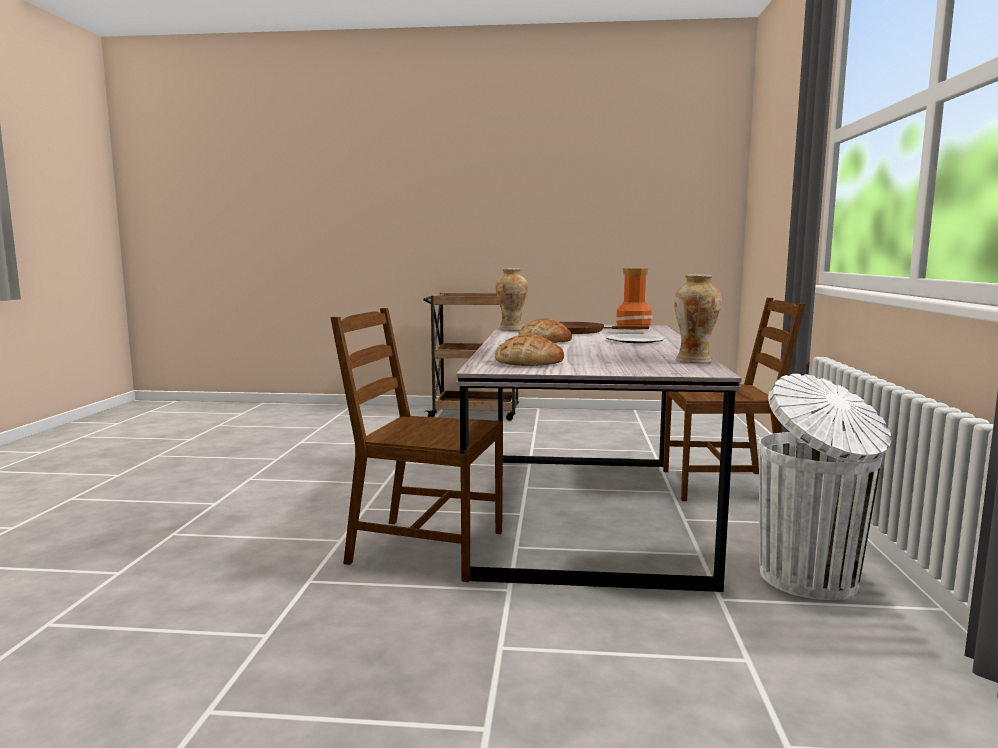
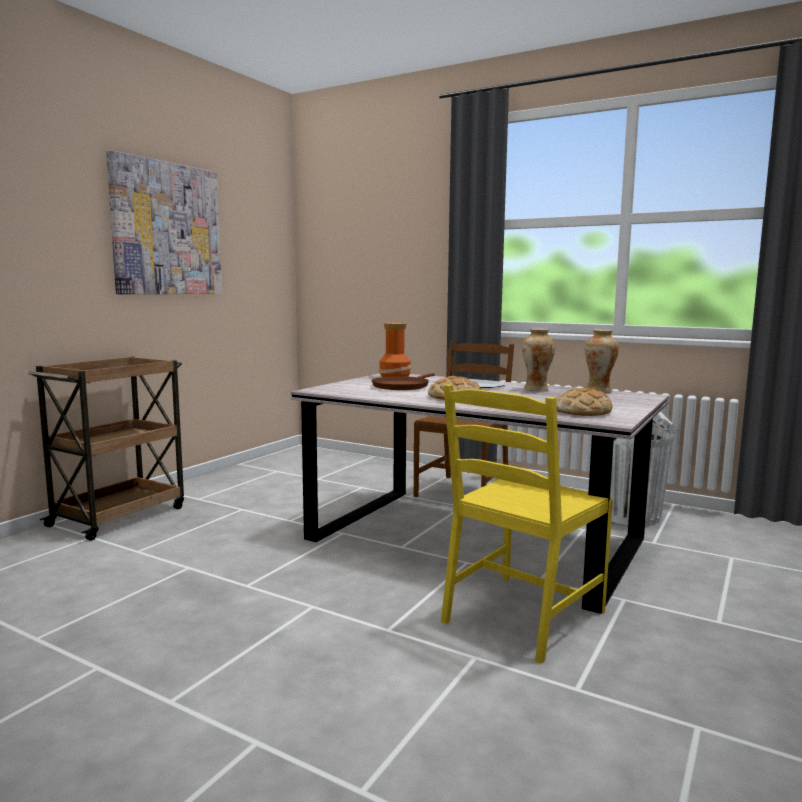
camera: 65 degrees left, 0 degrees up
(424, 548) = (522, 616): brown chair -> yellow chair
(511, 329) = (352, 394): vase -> vase (536, 390)
(567, 186) = (166, 229): none -> picture

